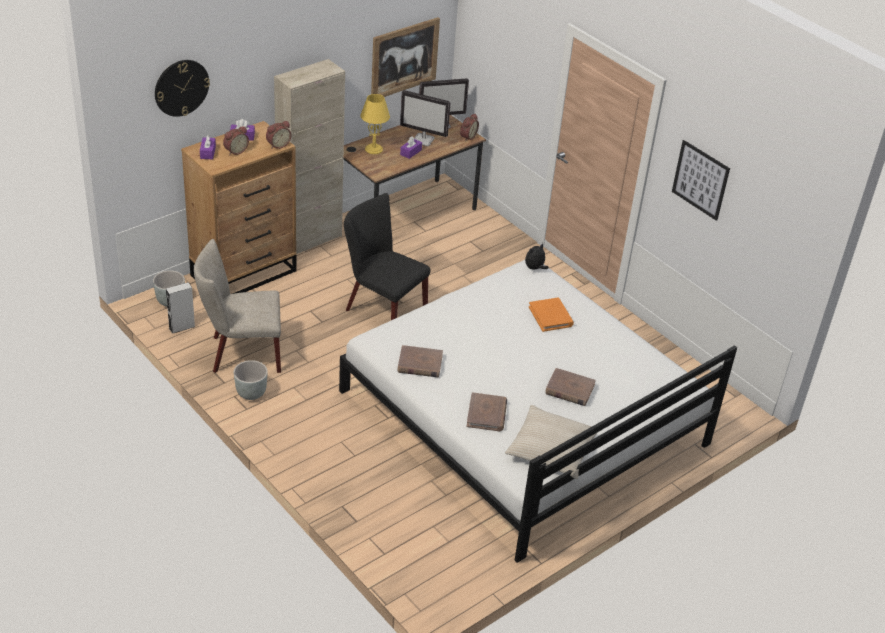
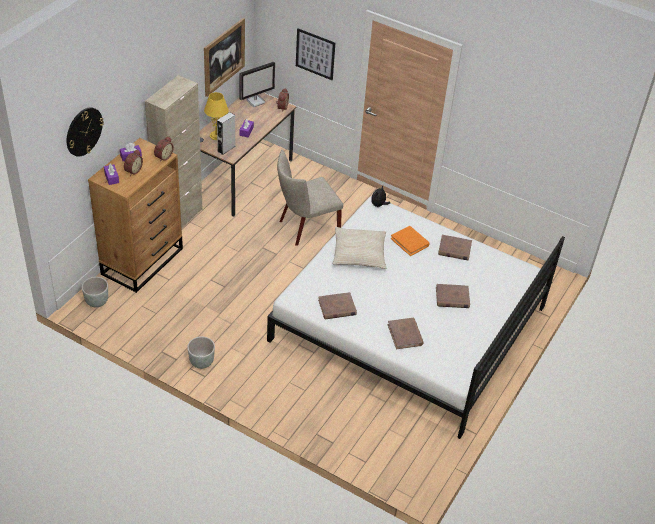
camera: 20 degrees left, 5 degrees up
(182, 327) = (118, 321): grey speaker -> grey speaker (226, 149)
(241, 353) = (176, 331): beige chair -> beige chair (305, 228)
(381, 308) = (263, 262): black chair -> none
(423, 140) = (250, 118): monitor -> none
(551, 449) = (463, 349): beige pillow -> beige pillow (359, 253)
(603, 338) = (454, 249): none -> brown book
(700, 180) = (500, 115): picture -> picture (315, 54)

